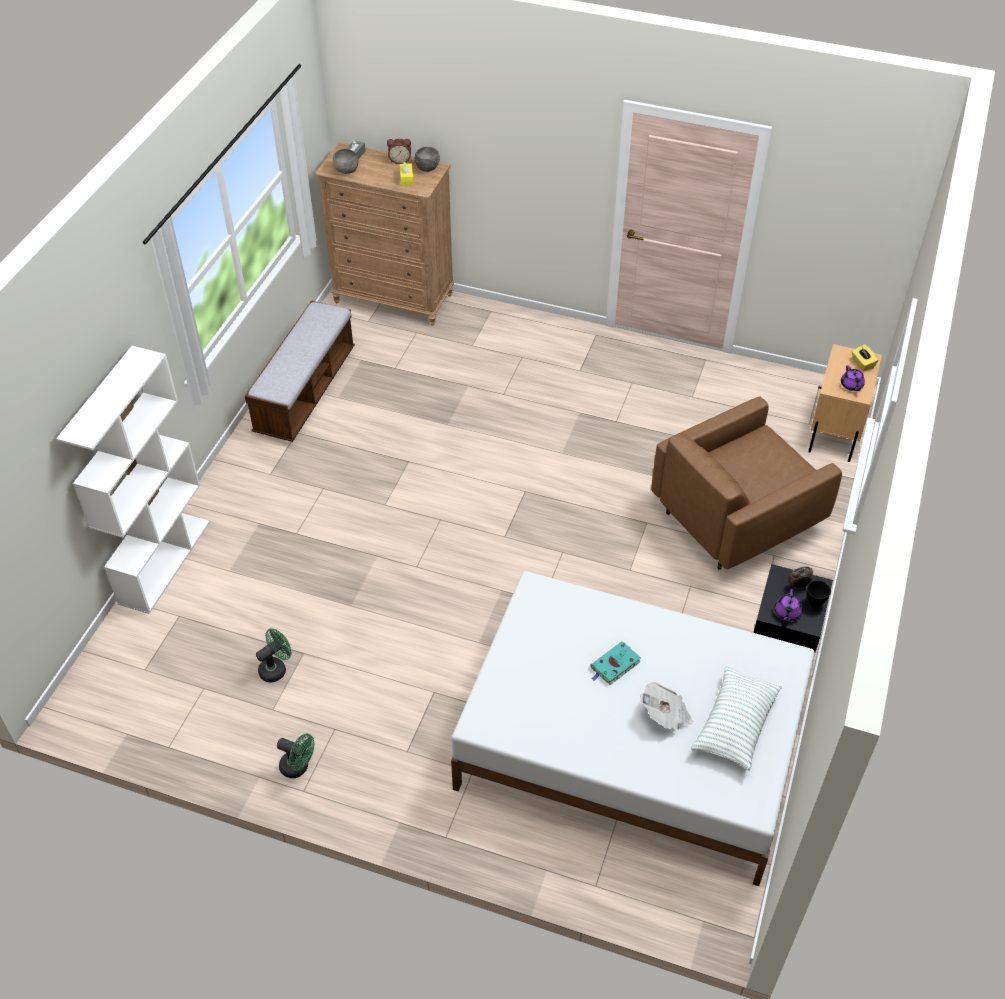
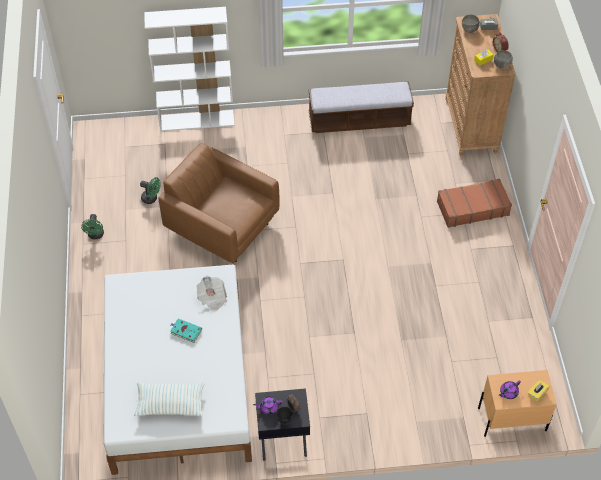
camera: 65 degrees right, 5 degrees up
(519, 346) = (472, 208): none -> brown suitcase
(665, 715) = (162, 367): newspaper -> newspaper (212, 298)
(735, 518) = (387, 381): brown armchair -> brown armchair (222, 226)

